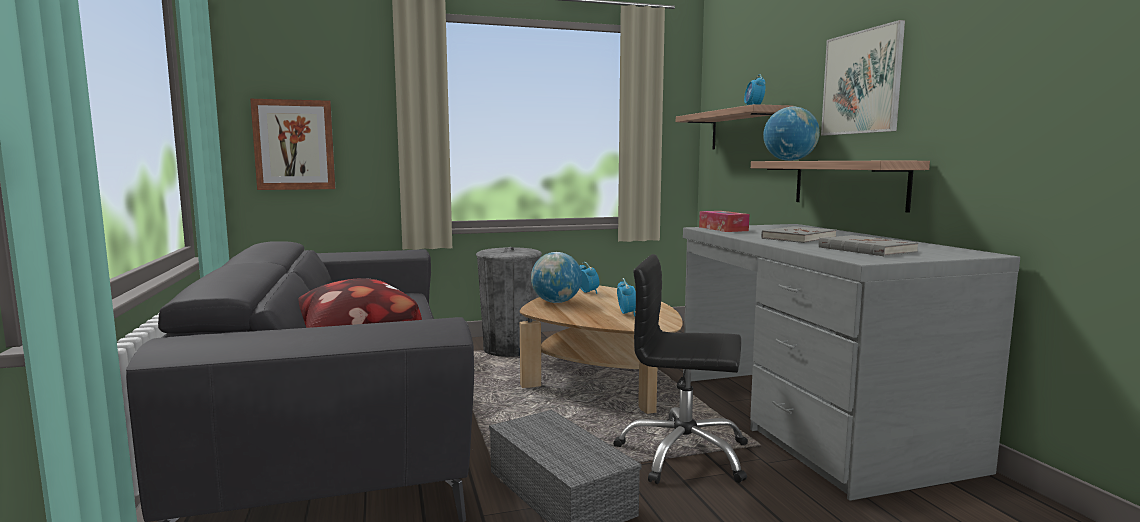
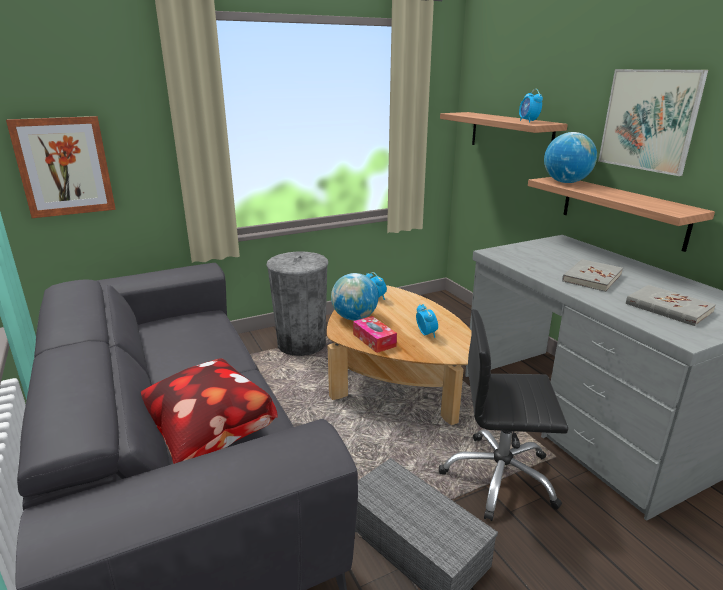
camera: 10 degrees left, 15 degrees up
(723, 229) = (511, 254): tissue box -> tissue box (374, 340)

